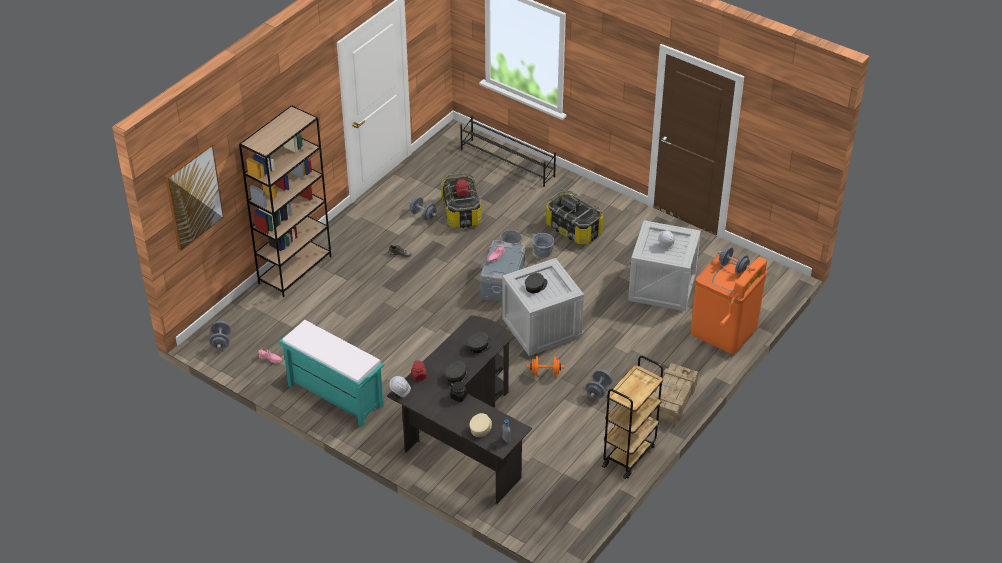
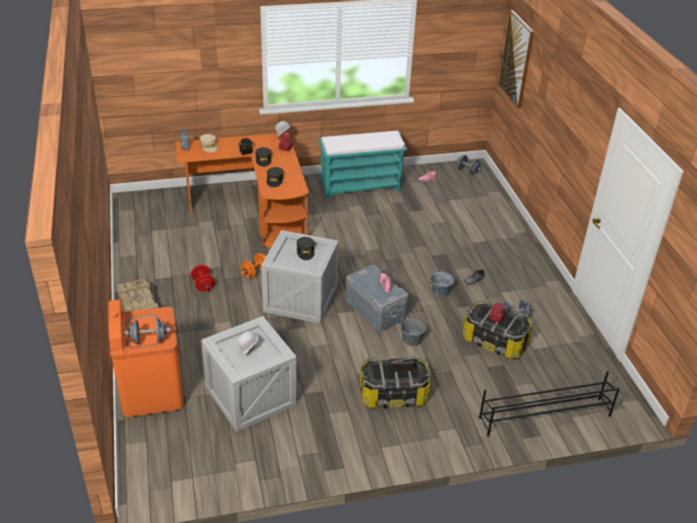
camera: 130 degrees right, 5 degrees down
(295, 269) = (511, 227): beige bookcase -> none
(463, 436) = (256, 211): black desk -> orange desk
(543, 252) = (385, 355): grey bucket -> grey bucket (440, 291)
(598, 390) = (203, 285): grey dumbbell -> red dumbbell
(629, 457) = (132, 261): brown cart -> none

